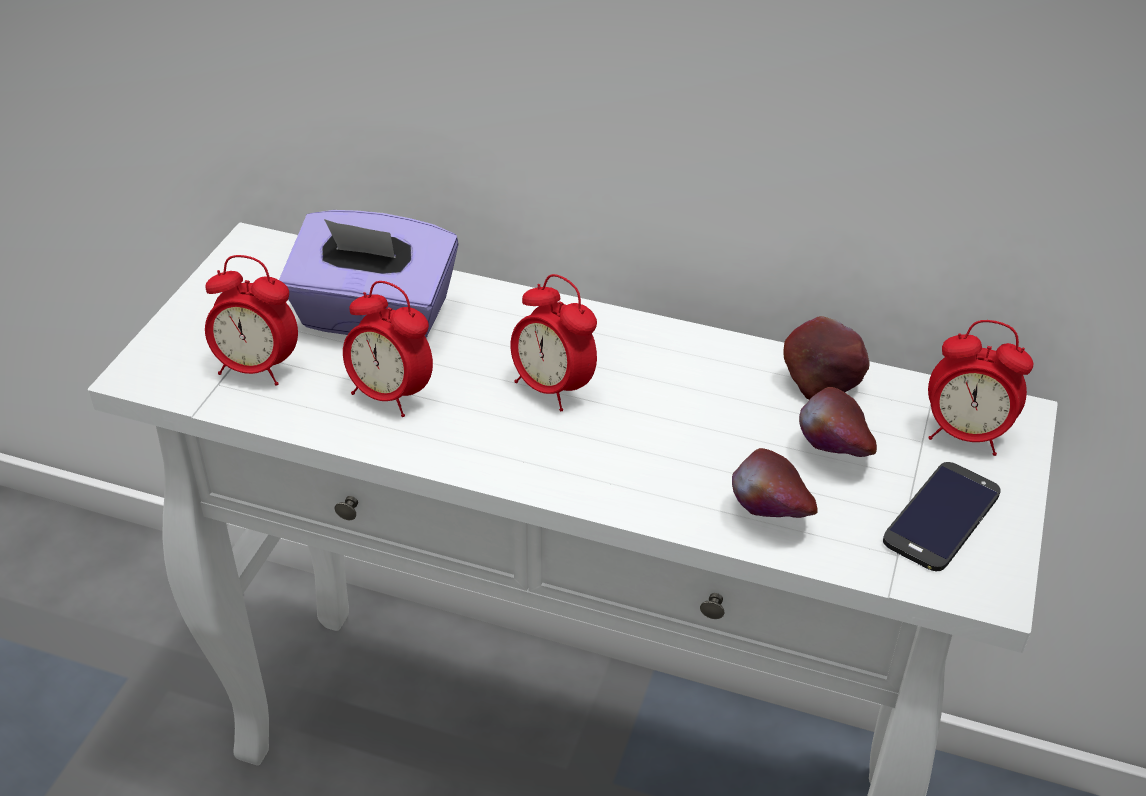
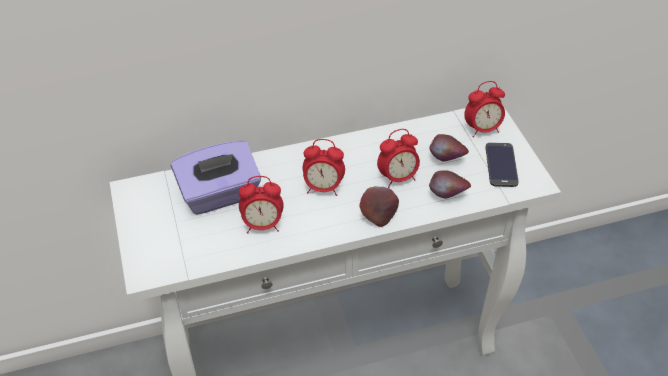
camera: 35 degrees left, 5 degrees up
(257, 368) = (194, 244): alarm clock -> alarm clock (397, 178)
(822, 384) = (418, 134): apple -> apple (379, 215)

